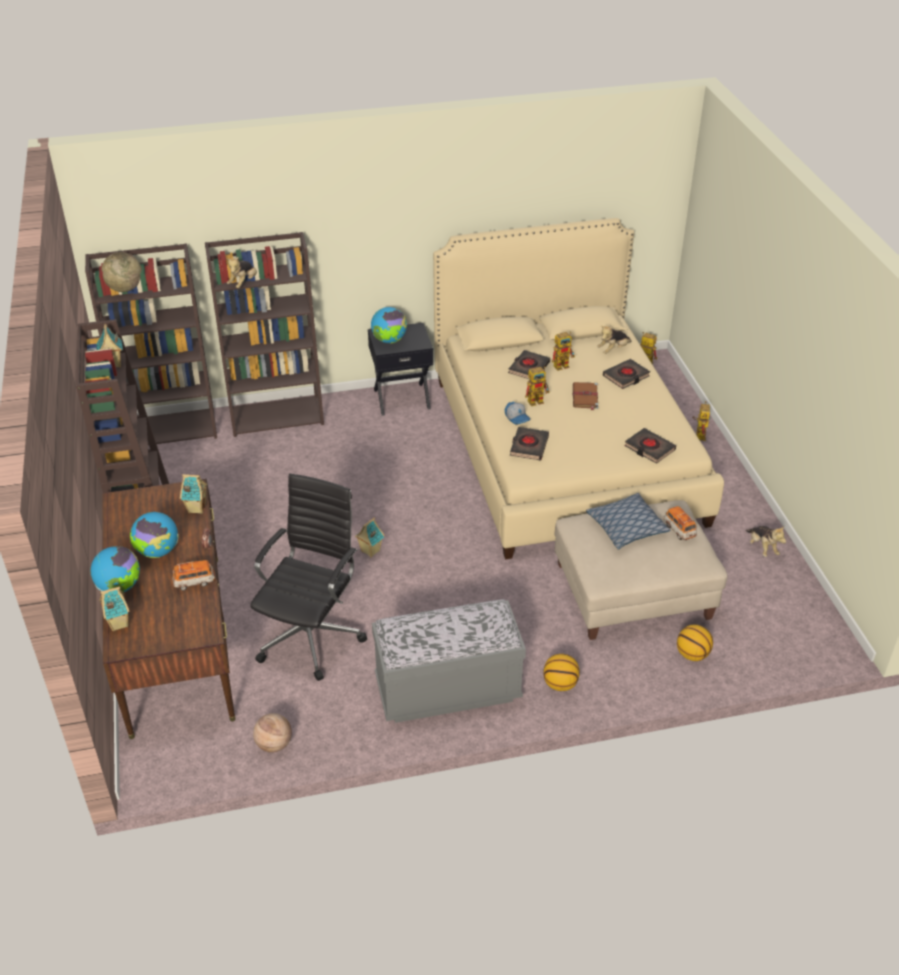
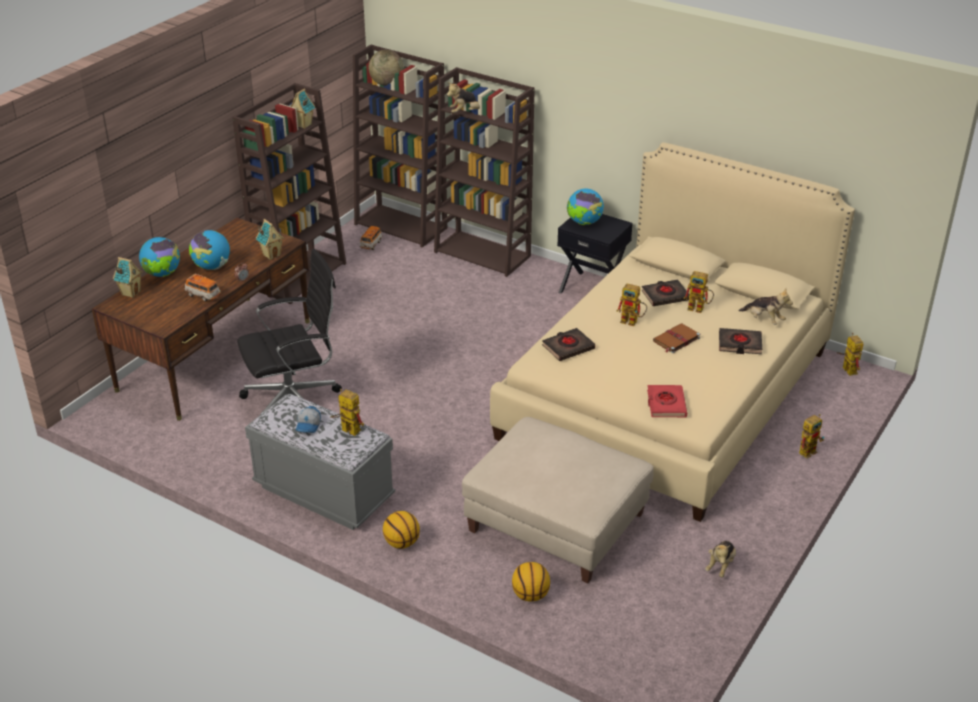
camera: 45 degrees right, 5 degrees down
(274, 744) = (178, 449): basketball -> none
(370, 551) = (410, 375): toy house -> none
(471, 616) = (347, 429): none -> toy robot
(517, 417) = (595, 324): cap -> cap (309, 425)
(613, 350) = (764, 320): plush toy -> plush toy turned 150 degrees counterclockwise
(627, 528) = (564, 452): pillow -> none
(649, 448) = (666, 404): black book -> red book
(679, 530) = (603, 479): toy car -> toy car (371, 244)

